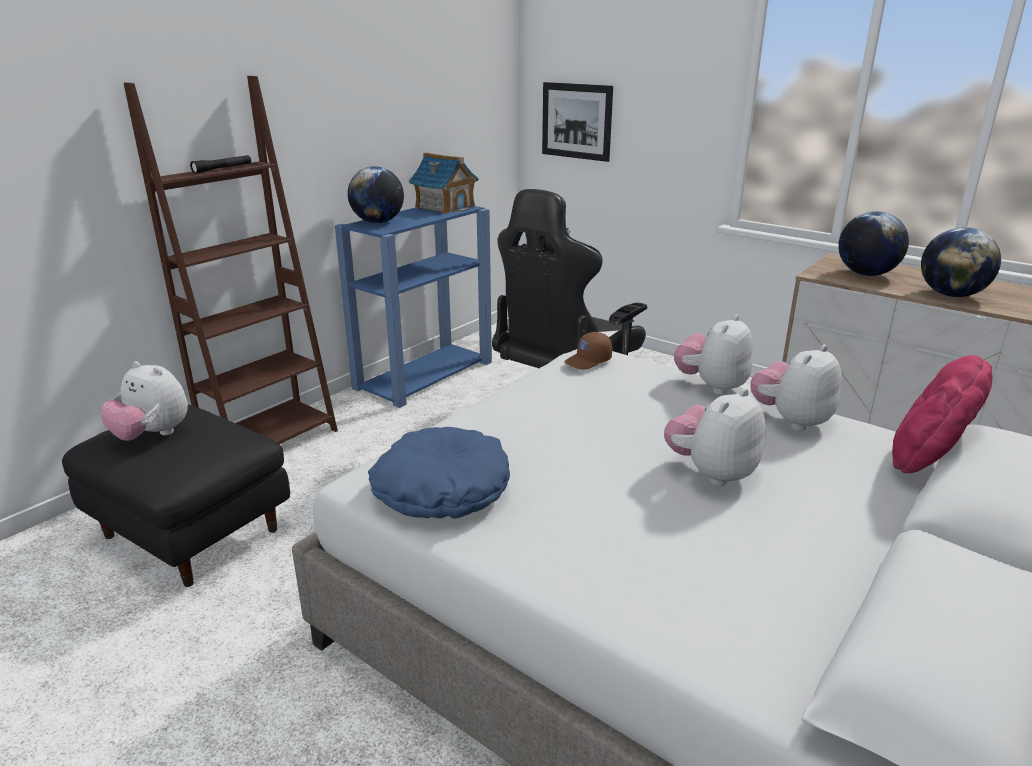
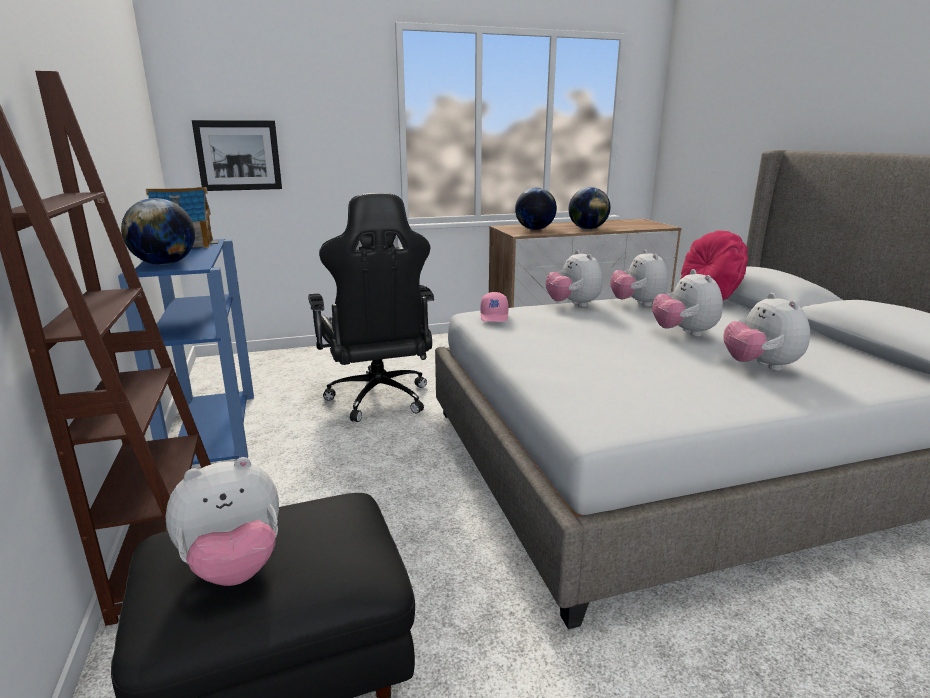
camera: 55 degrees left, 5 degrees down
(222, 169) = (64, 199): black flashlight -> none
(444, 491) = (642, 403): blue pillow -> none
(588, 361) = (494, 316): brown cap -> pink cap
(659, 548) = (760, 366): none -> plush toy

